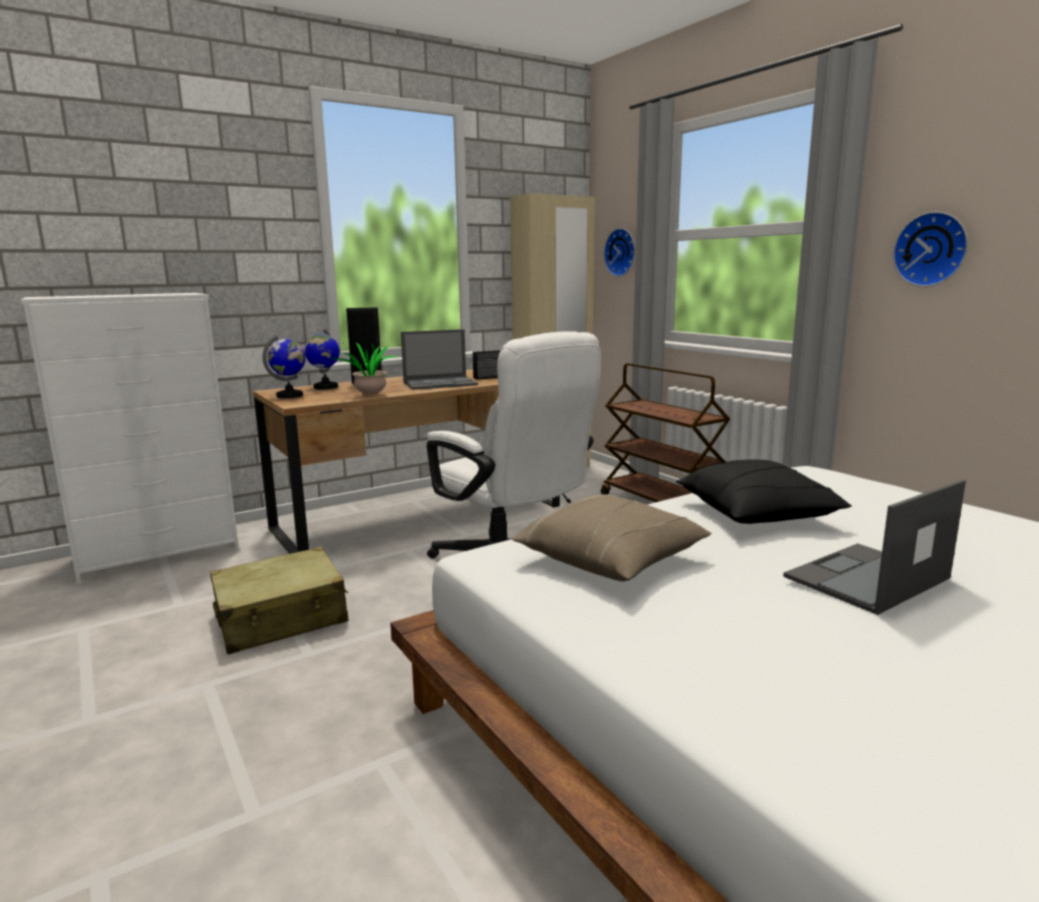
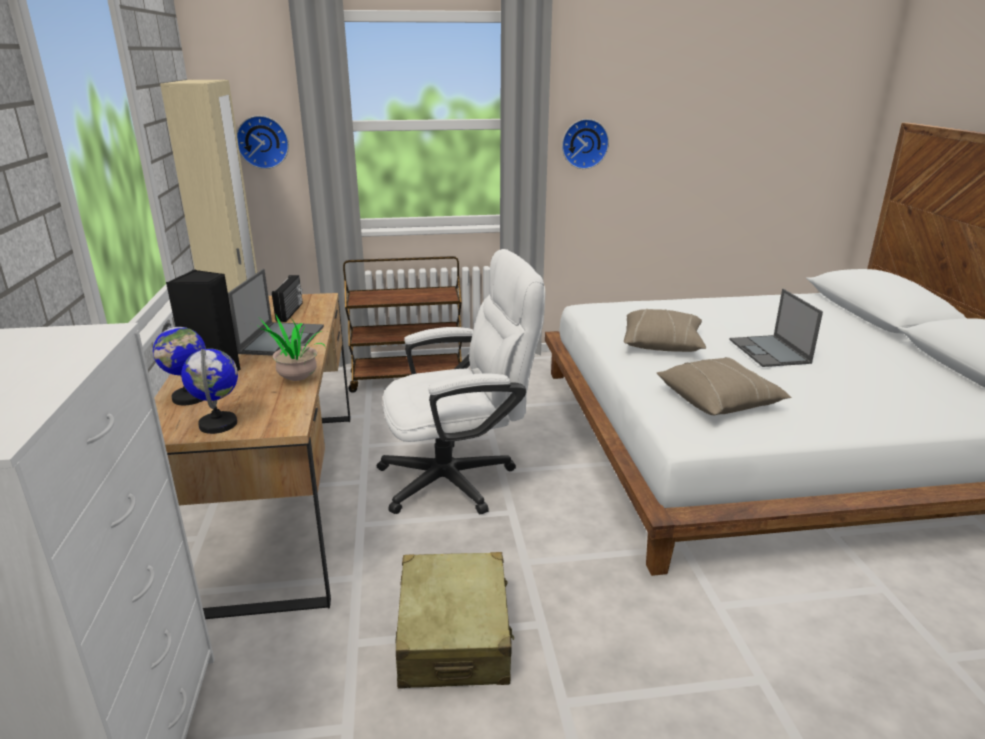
camera: 65 degrees left, 10 degrees up
(757, 514) = (662, 344): black pillow -> beige pillow

